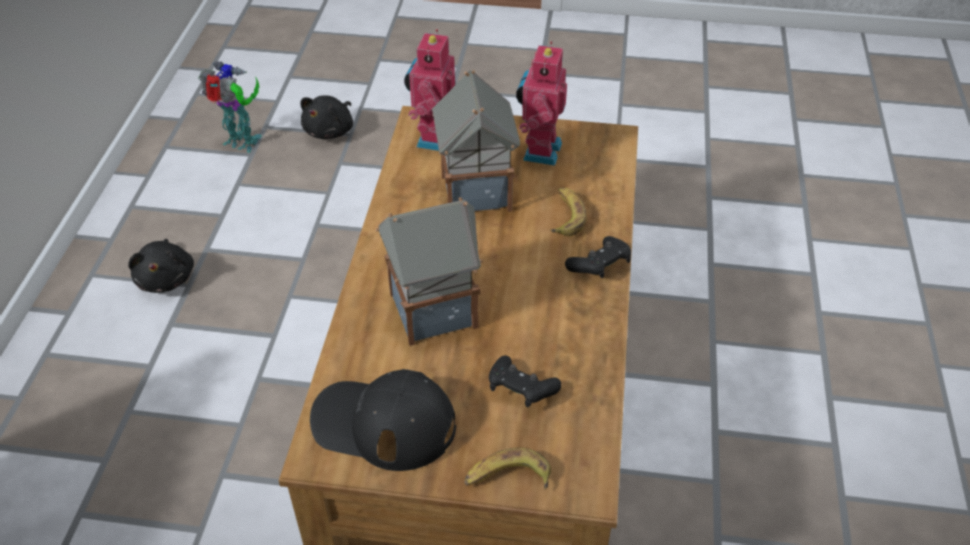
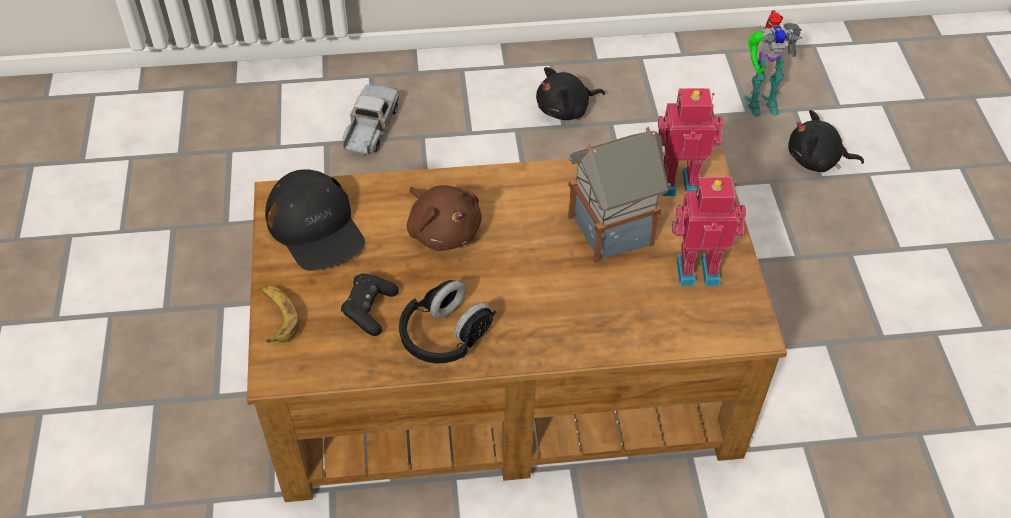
camera: 75 degrees right, 5 degrees up
(84, 461) = (370, 128): none -> toy truck
(242, 144) = (759, 101): toy robot -> toy robot turned 75 degrees clockwise
(383, 423) = (316, 227): black cap -> black cap turned 150 degrees clockwise
(431, 312) = (443, 230): toy house -> brown plush toy
(566, 215) = (605, 307): banana -> none
(572, 333) = (445, 336): none -> black headphones
(599, 267) = (540, 346): black game controller -> none

